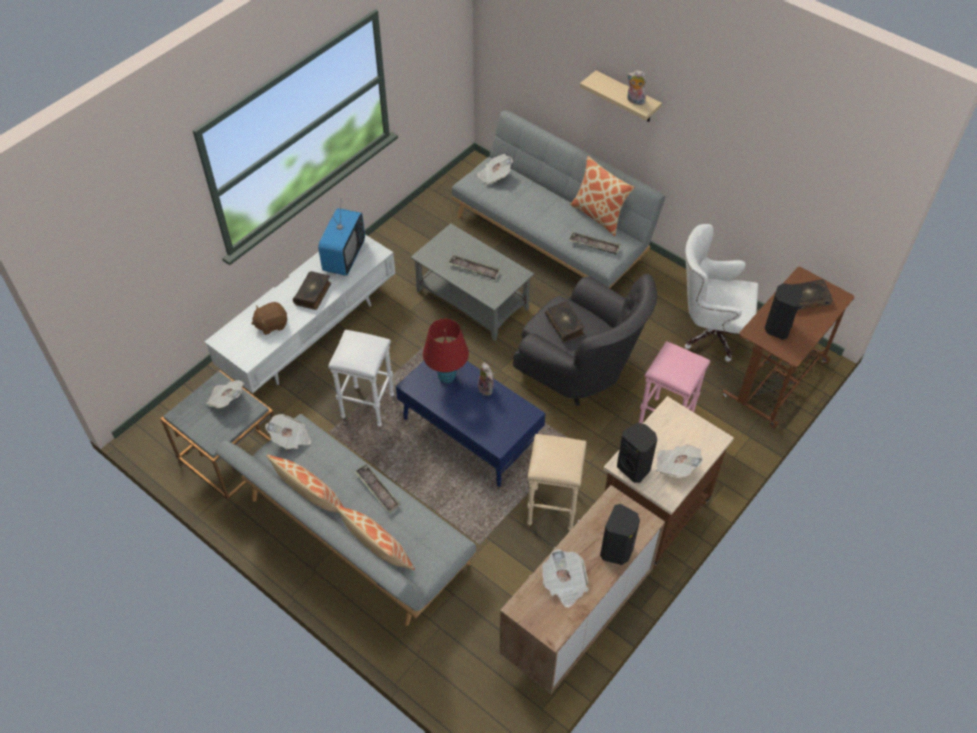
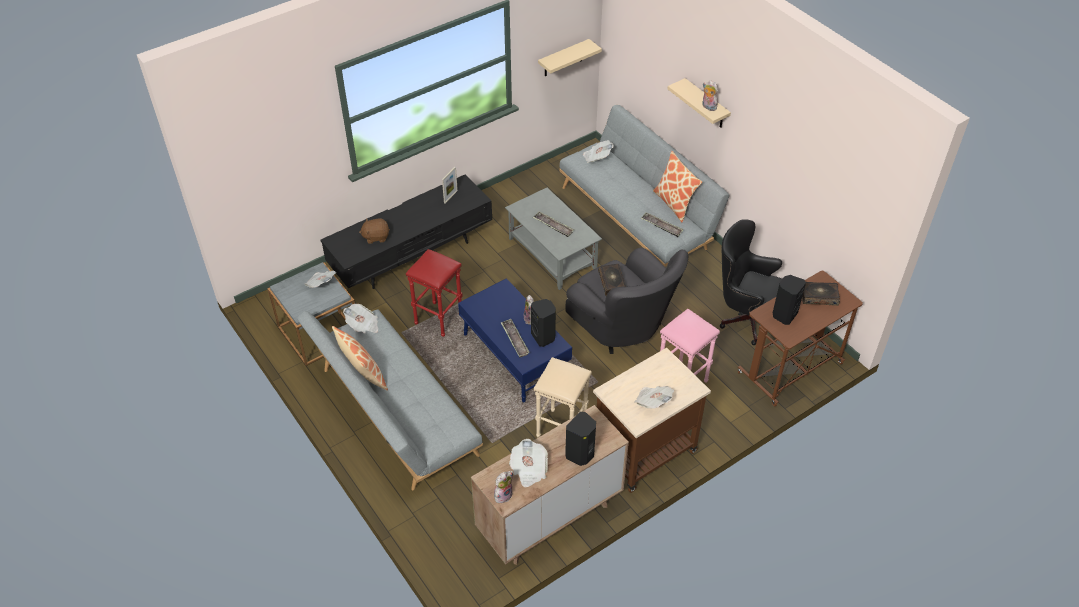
camera: 15 degrees right, 5 degrees down
(309, 332) = (411, 254): white tv stand -> black tv stand
(313, 294) = (416, 220): book -> none
(344, 256) = (450, 196): television -> picture frame
(369, 405) = (440, 318): white stool -> red stool
(377, 490) = (416, 377): tray -> tray (515, 340)
(378, 554) = (401, 424): pillow -> none
(437, 67) = (563, 58): none -> beige shelf
(446, 377) = (501, 304): red table lamp -> none
(546, 623) = (503, 494): none -> plush toy
(634, 468) = (618, 396): black speaker -> black speaker (544, 337)
(710, 333) = (746, 320): white office chair -> black office chair

